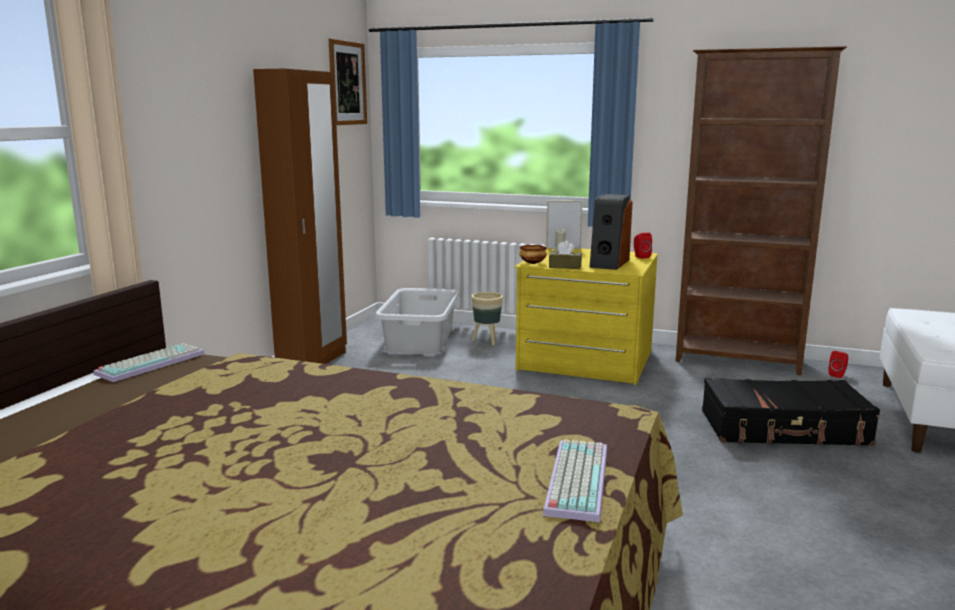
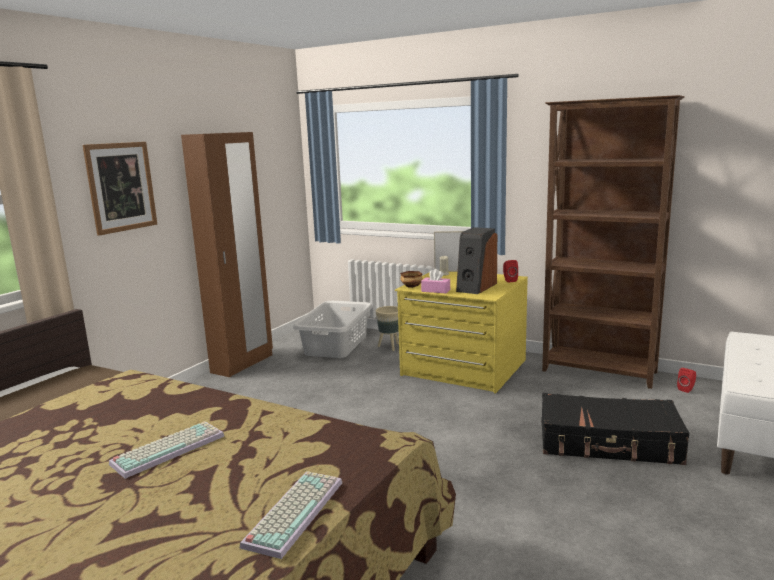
camera: 10 degrees right, 0 degrees up
(151, 363) = (63, 377): keyboard -> keyboard (169, 448)
(347, 83) = (278, 136): picture -> picture (121, 187)
(565, 266) = (435, 290): brown tissue box -> pink tissue box

